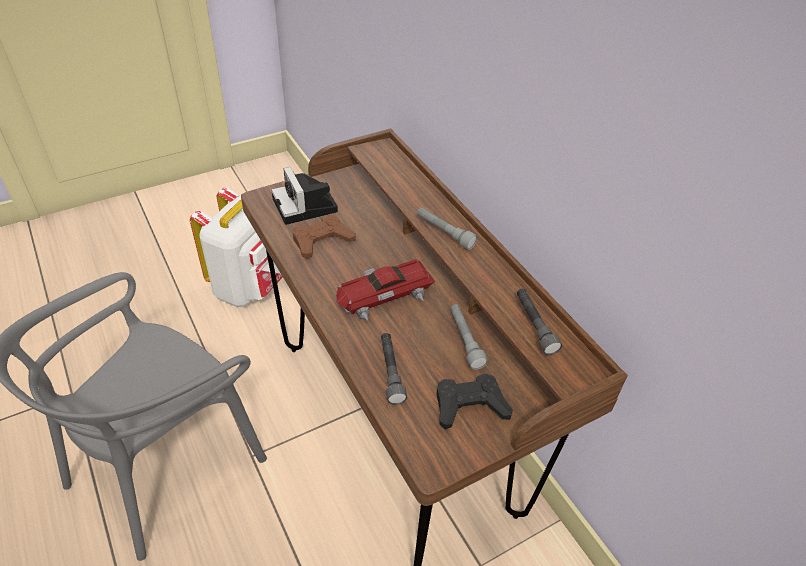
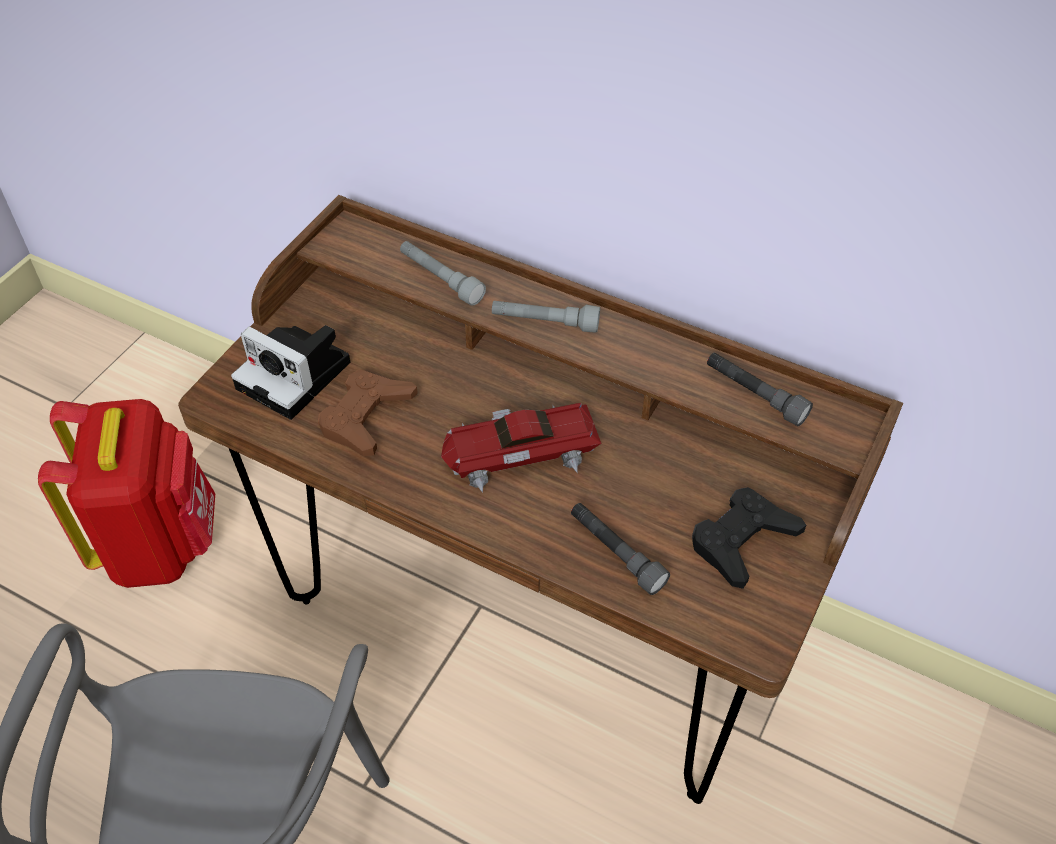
camera: 30 degrees left, 5 degrees up
(248, 287) = (159, 544): white backpack -> red backpack
(383, 295) = (519, 453): toy car -> toy car turned 45 degrees clockwise
(465, 340) = (670, 459): grey flashlight -> grey flashlight (440, 279)

